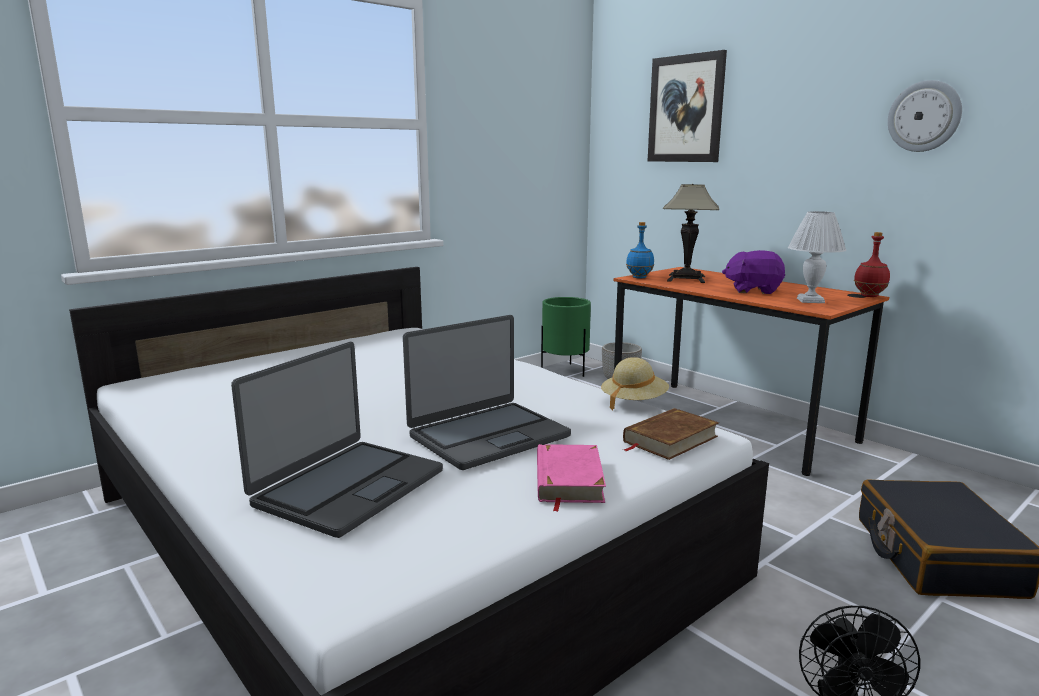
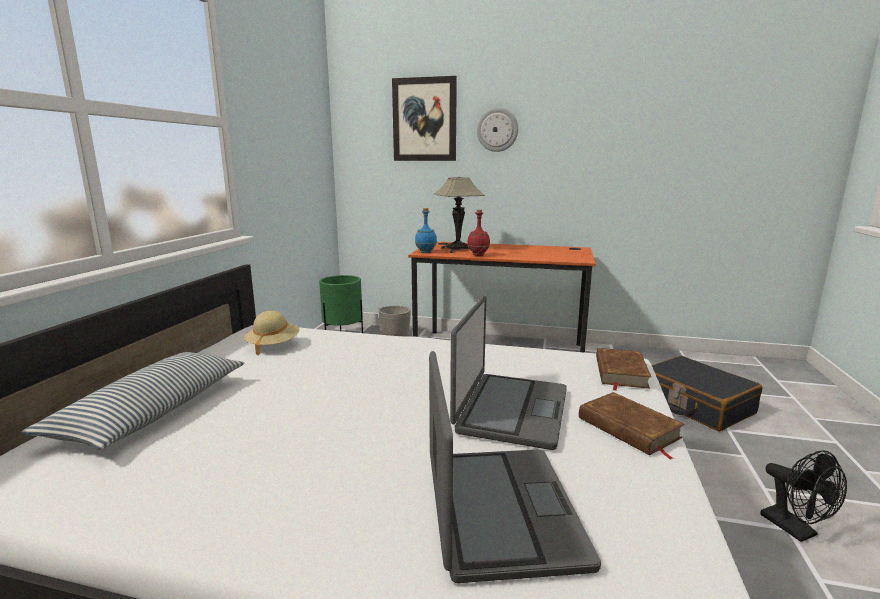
camera: 35 degrees left, 0 degrees up
(255, 370) = (153, 411): none -> pillow
(568, 480) = (628, 428): pink book -> brown book
(633, 402) = (546, 350): beige hat -> beige hat (273, 346)
(753, 290) = (517, 252): purple plush toy -> none
(811, 301) = (563, 255): white table lamp -> none
(869, 296) = (582, 248): red bottle -> red bottle (478, 255)
(924, 116) = (603, 129): wall clock -> wall clock (497, 130)

